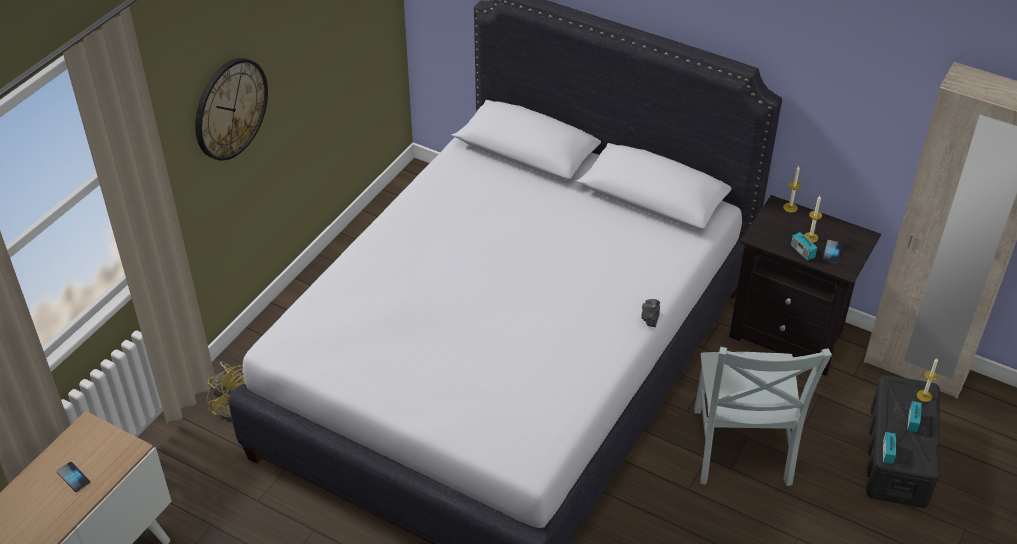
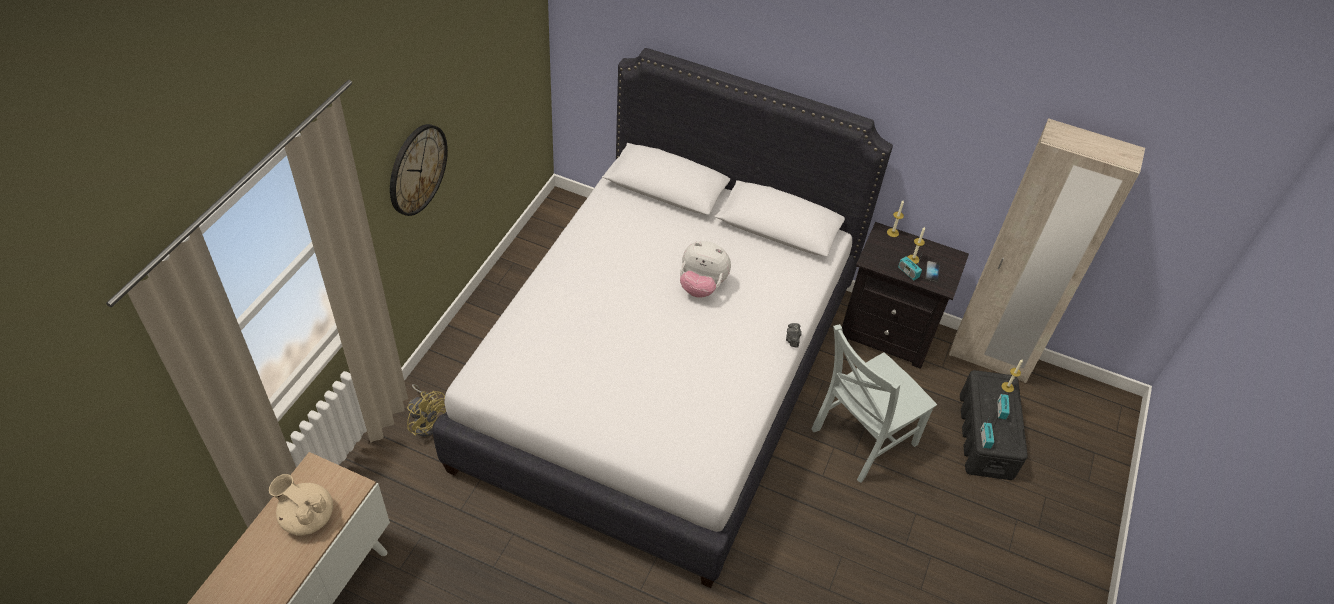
camera: 10 degrees left, 5 degrees up
(73, 477) = (307, 517): phone -> beige teapot
(551, 257) = (701, 286): none -> plush toy
(741, 450) = (860, 439): grey chair -> grey chair turned 60 degrees clockwise

